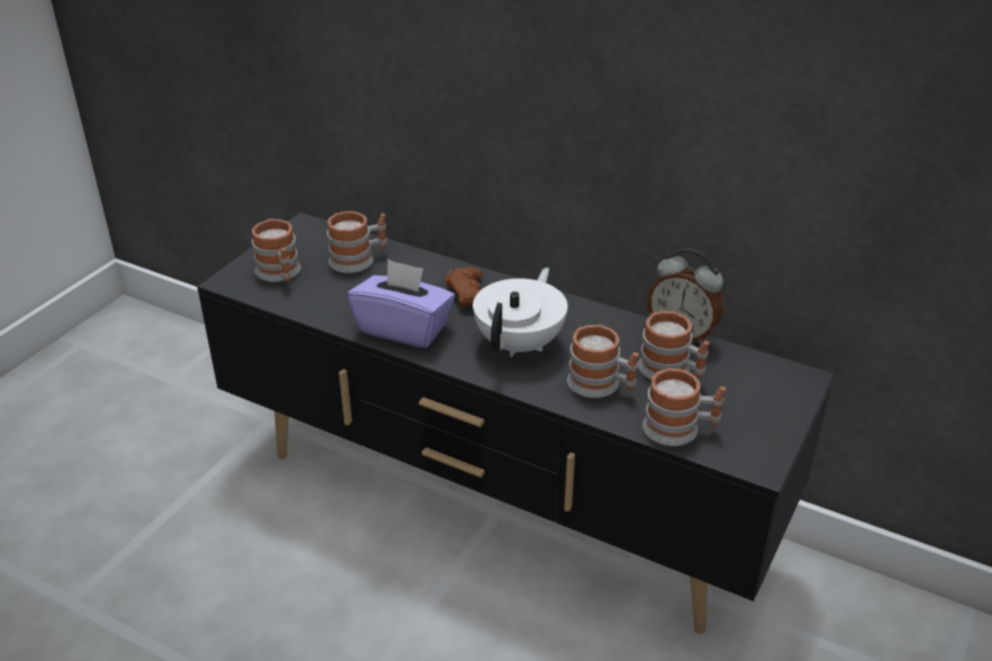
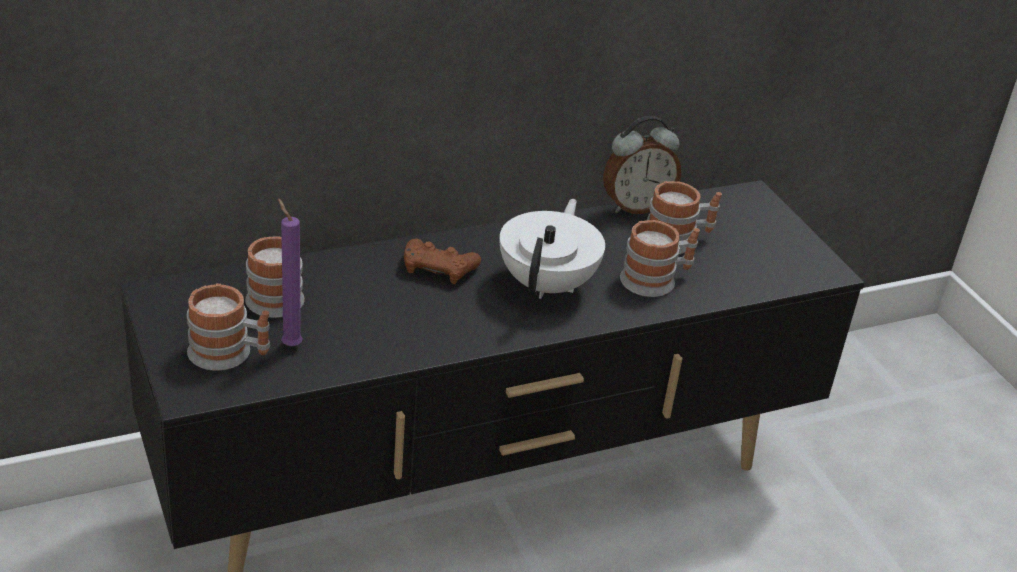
camera: 55 degrees left, 0 degrees up
(316, 287) = (289, 344): none -> purple candle
(404, 328) = (439, 330): purple tissue box -> none
(521, 344) = (548, 284): white teapot -> white teapot turned 45 degrees clockwise
(680, 429) = (752, 278): mug -> none

